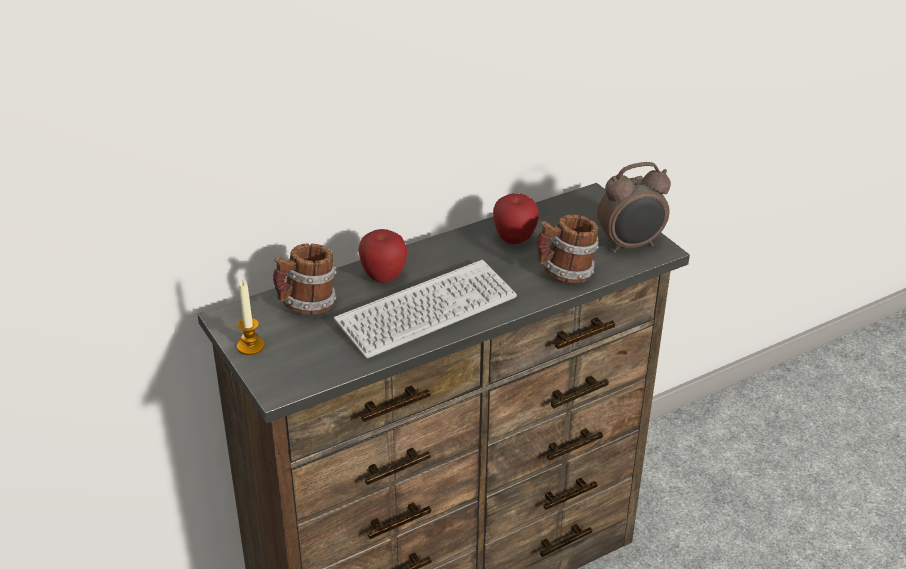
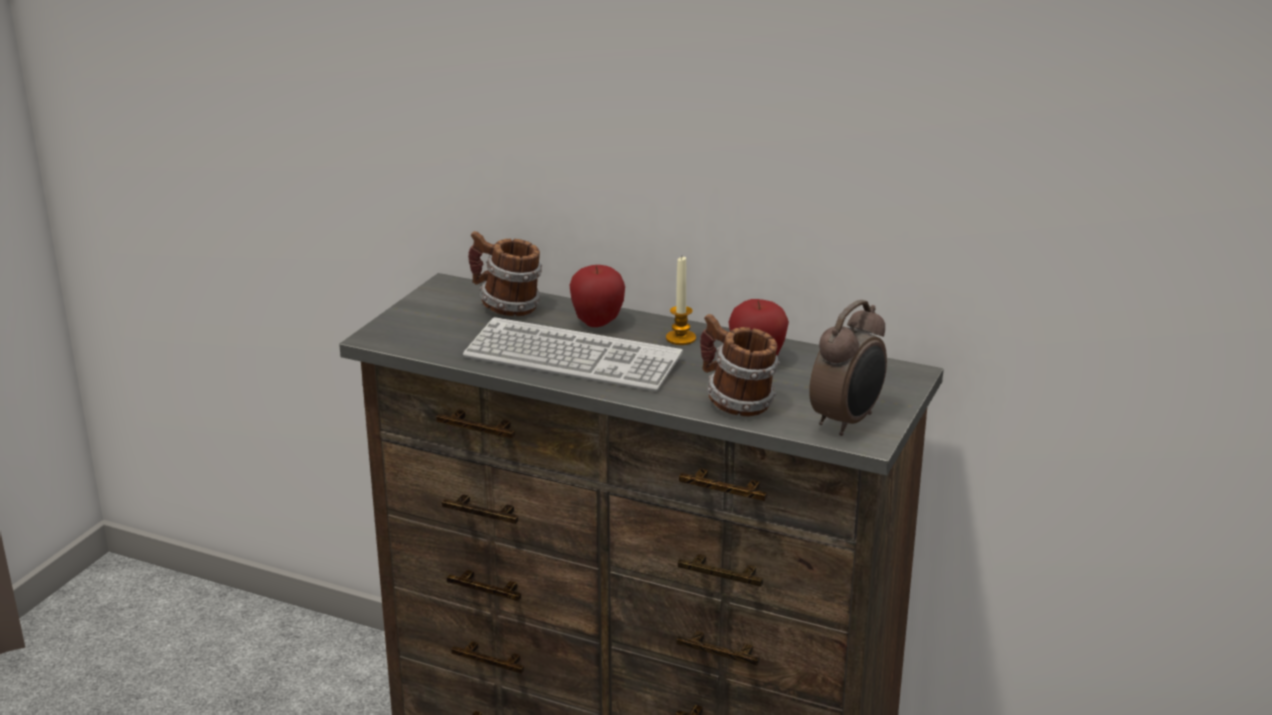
camera: 55 degrees right, 10 degrees down
(250, 346) = (419, 306): candle -> candle (680, 338)
(631, 245) = (847, 421): alarm clock -> alarm clock turned 90 degrees counterclockwise

